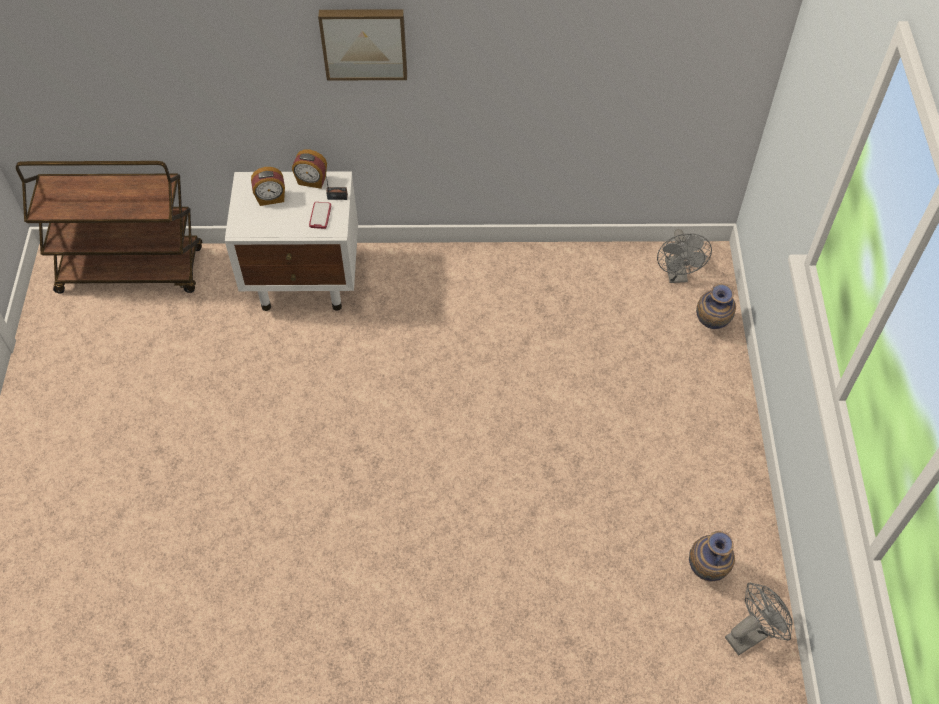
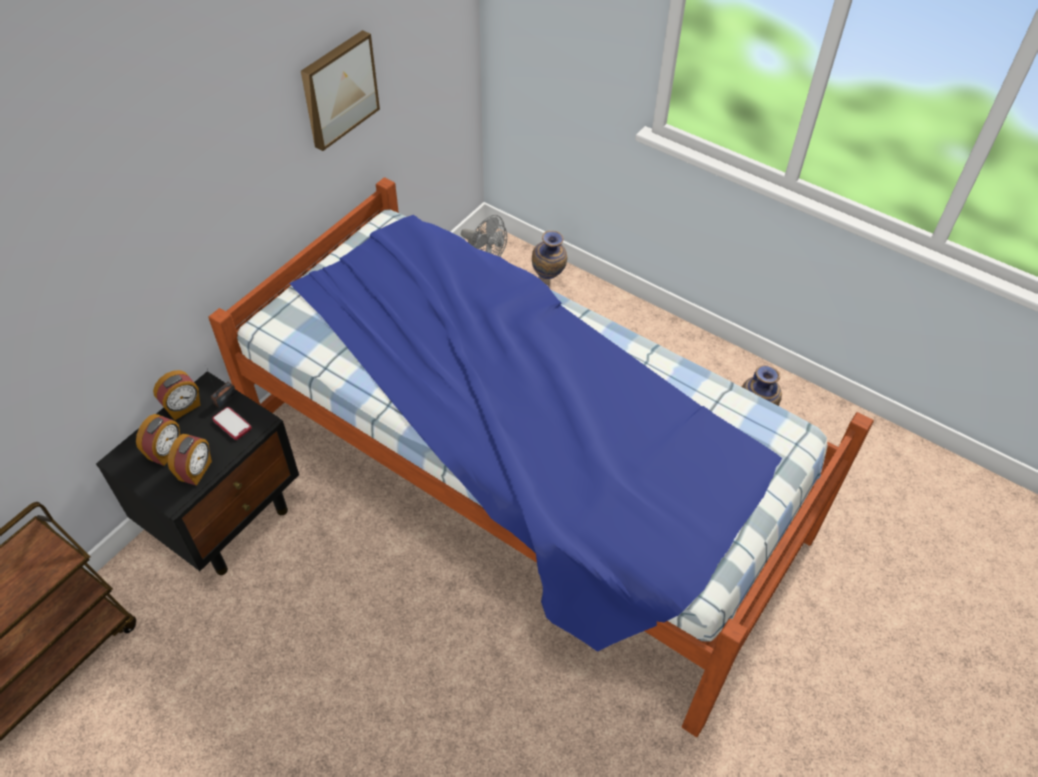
camera: 55 degrees left, 5 degrees down
(269, 224) = (196, 471): none -> alarm clock
(306, 280) = (226, 518): white nightstand -> black nightstand
(364, 42) = (172, 208): picture -> picture (338, 89)
(478, 443) = (523, 489): none -> bed
(750, 633) = (822, 421): grey fan -> none

